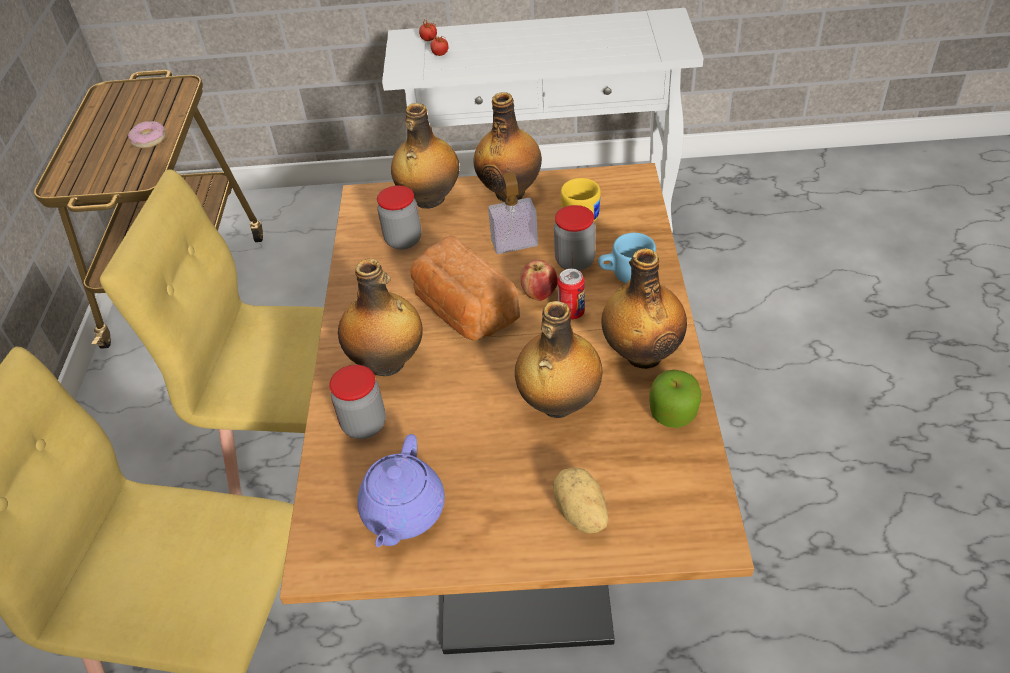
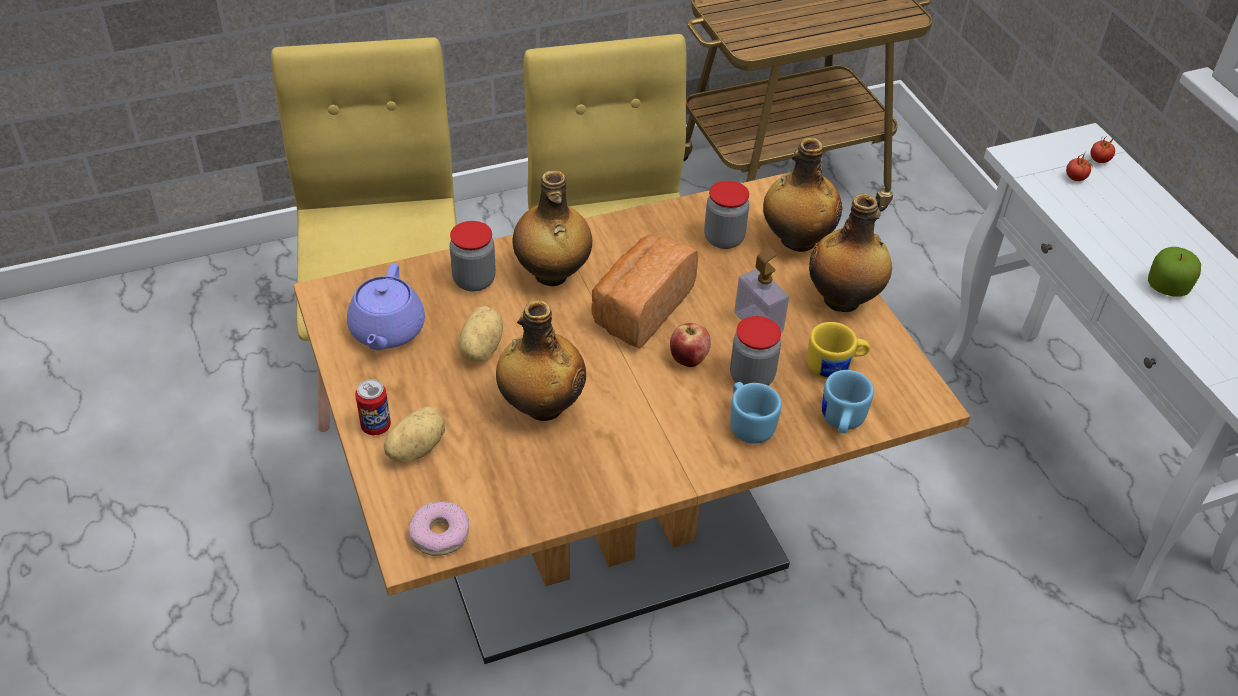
camera: 65 degrees right, 0 degrees up
(149, 140) = (809, 29): donut -> donut (439, 534)
(403, 513) = (387, 331): purple teapot -> purple teapot turned 75 degrees counterclockwise
(463, 437) = (479, 348): none -> potato
(571, 312) = (671, 390): can -> can (376, 426)
(640, 225) = (841, 422): none -> blue mug
(642, 354) = (633, 458): bottle -> none
(673, 413) = (559, 497): apple -> apple (1167, 287)

